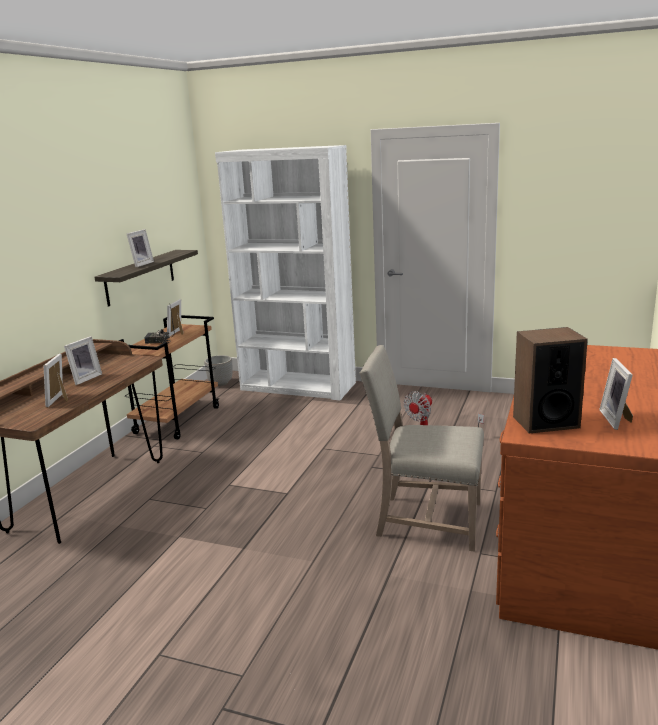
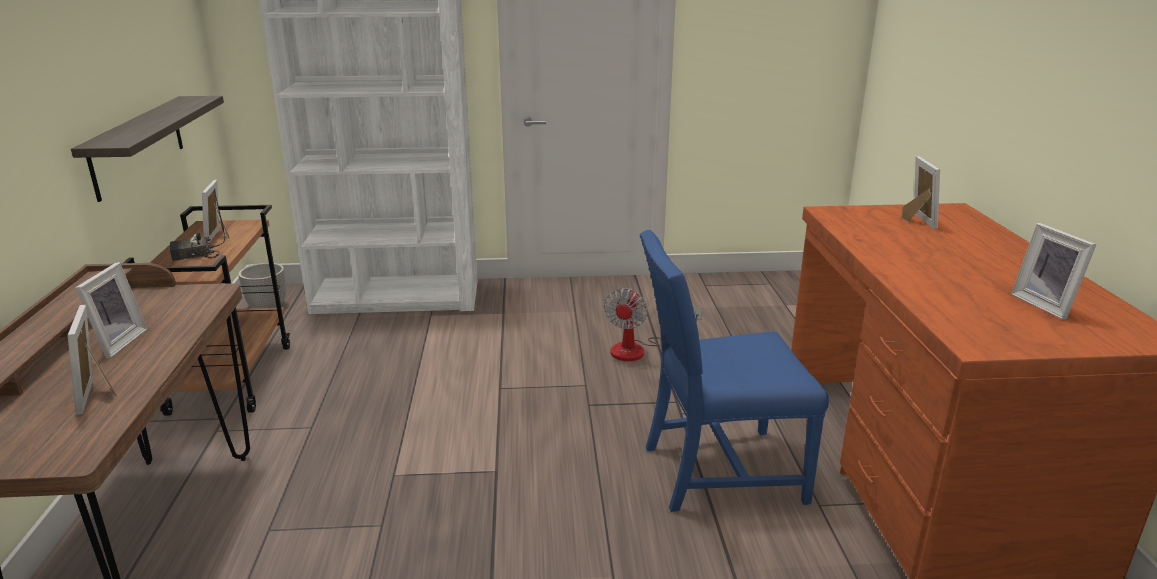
camera: 25 degrees left, 5 degrees up
(140, 264) = (143, 123): picture frame -> picture frame (916, 220)
(425, 520) = (717, 472): beige chair -> blue chair
(545, 422) = (974, 321): speaker -> none

